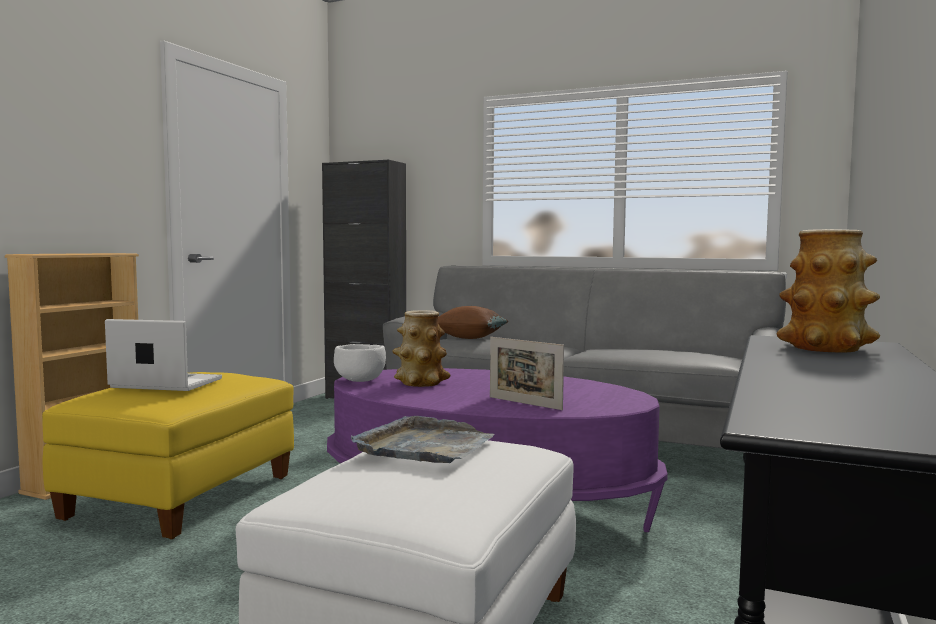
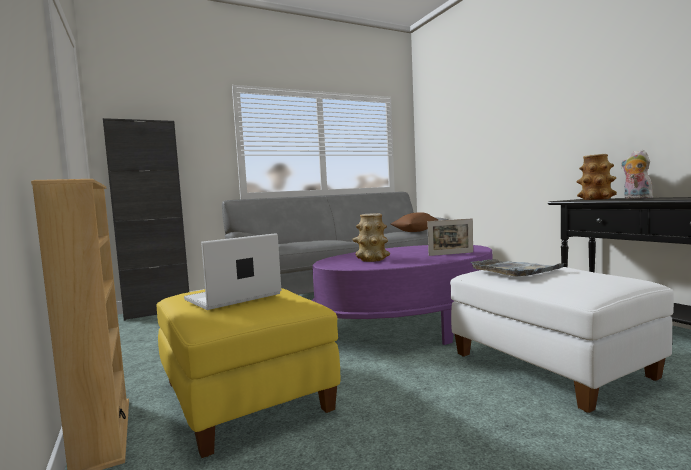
camera: 50 degrees left, 0 degrees up
(360, 381) = (342, 265): white bowl -> none
(470, 338) = (284, 243): brown pillow -> brown pillow (415, 231)
(849, 362) = (635, 198): none -> plush toy

